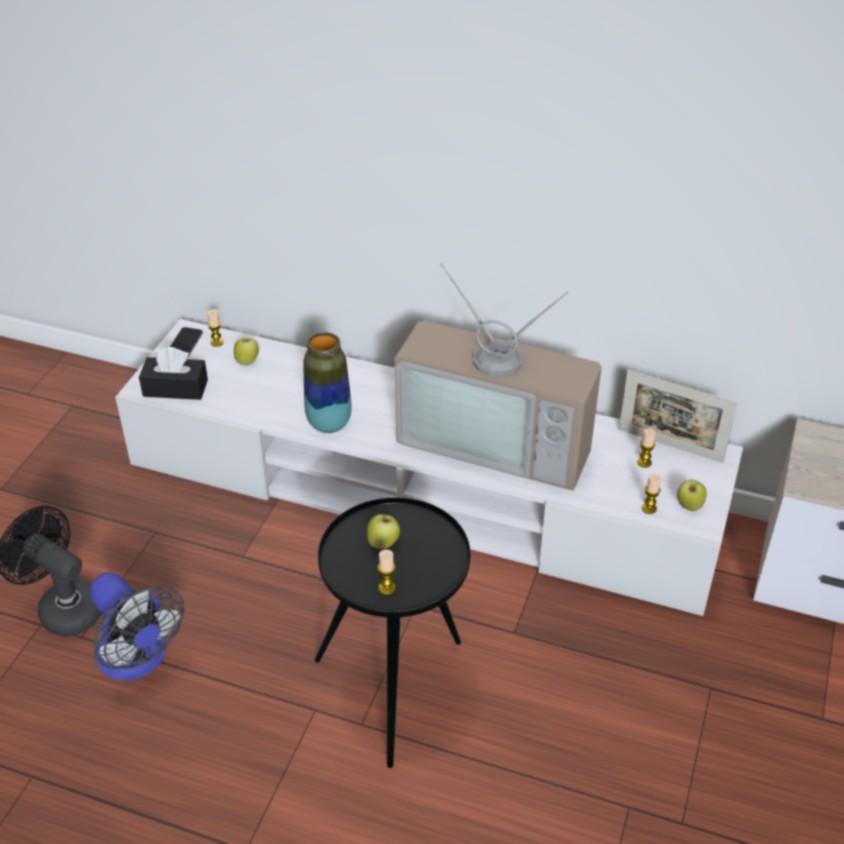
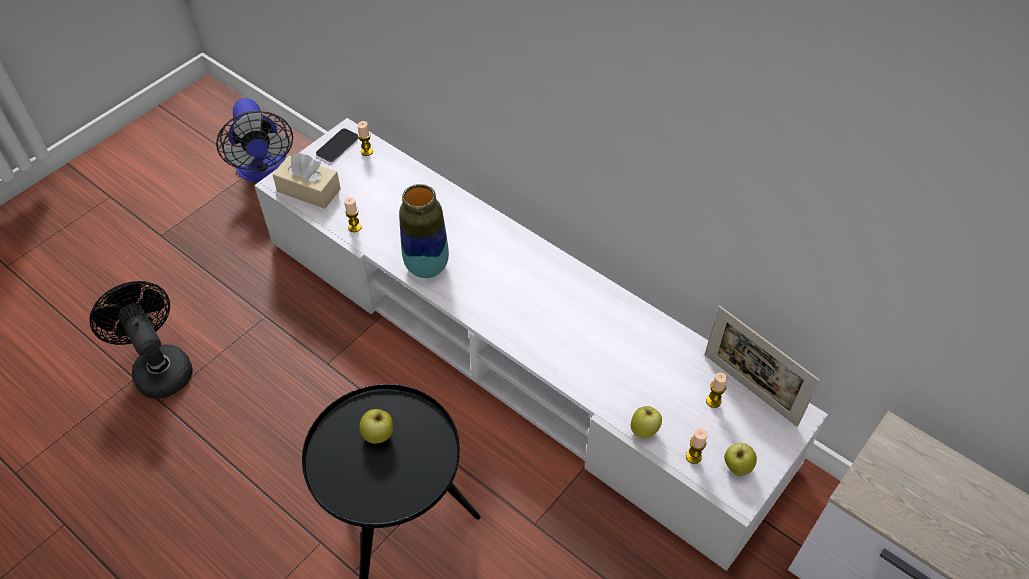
camera: 20 degrees right, 10 degrees up
(138, 660) = (196, 440): fan -> fan (264, 170)
(175, 388) = (309, 190): black tissue box -> beige tissue box
(247, 361) = (384, 179): apple -> apple (644, 430)
(387, 588) = (357, 488): candle -> candle (354, 227)
(498, 438) = (579, 330): television -> none

